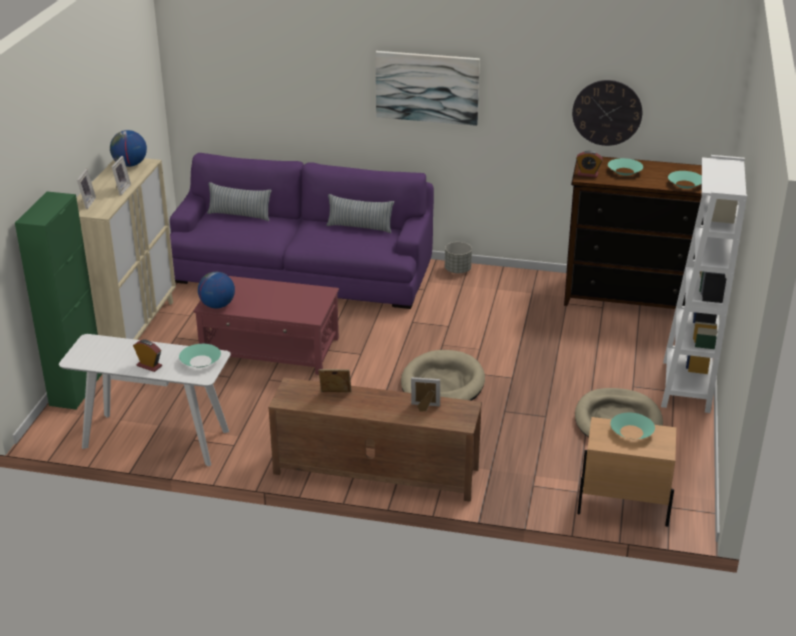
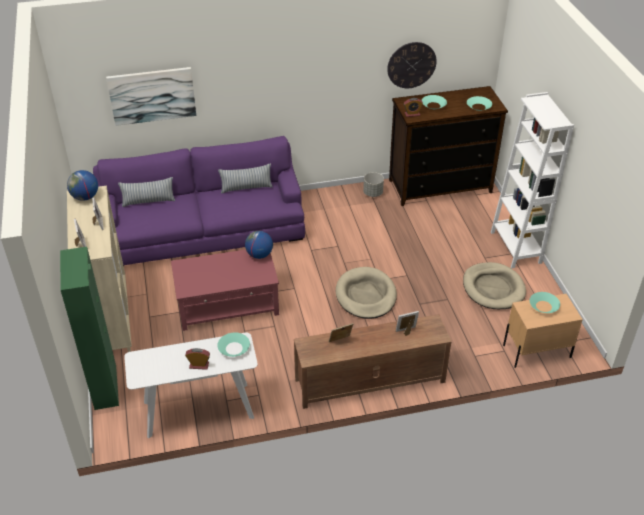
camera: 25 degrees left, 10 degrees up
(217, 305) = (191, 288): globe -> globe (259, 255)
(427, 87) = (279, 73): picture -> picture (152, 95)
(458, 270) = (313, 197): grey planter -> grey planter (373, 193)

